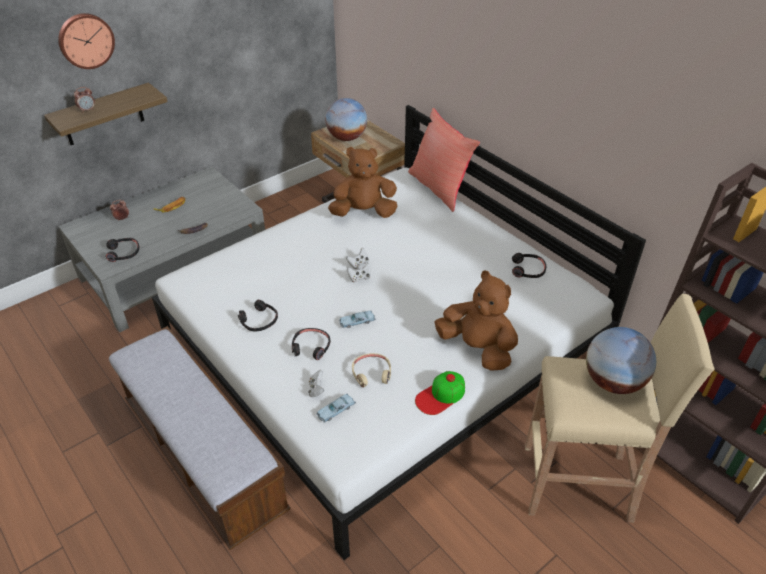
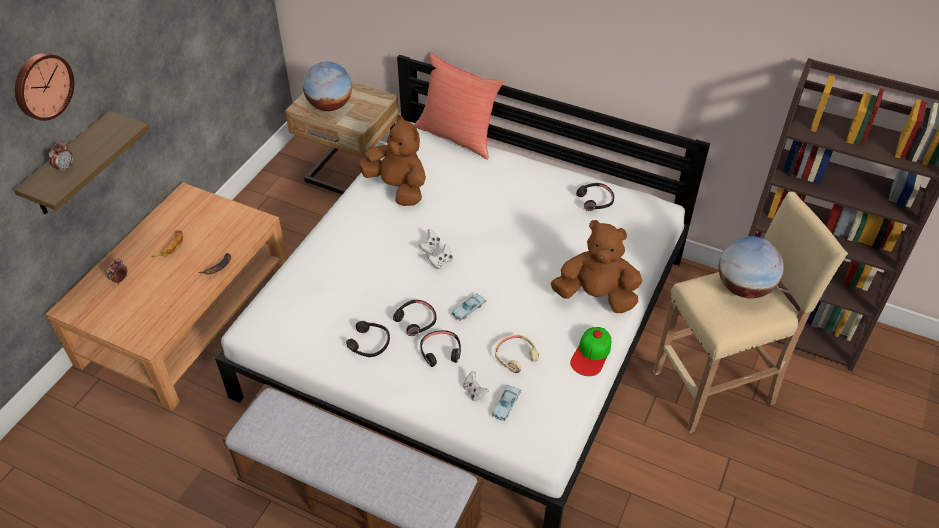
camera: 25 degrees left, 5 degrees up
(124, 253) = (154, 319): black headphones -> black headphones (416, 320)
(174, 269) = (186, 316): grey coffee table -> brown coffee table
(364, 212) = (398, 188): brown plush toy -> brown plush toy turned 75 degrees clockwise

